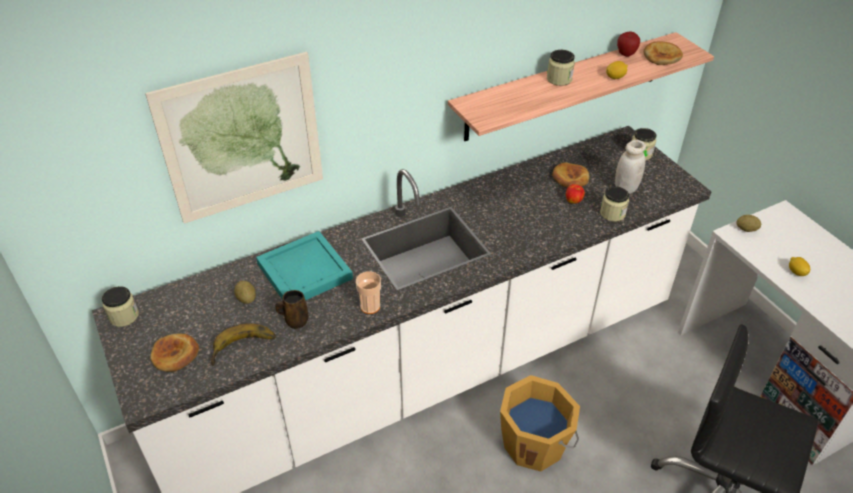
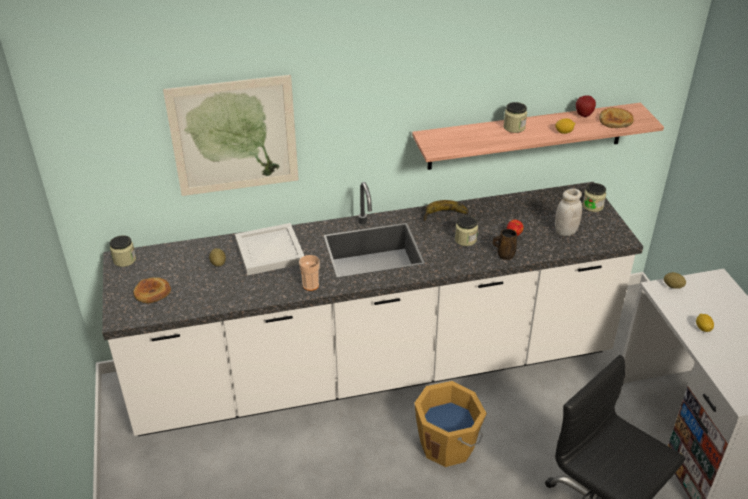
camera: 15 degrees right, 5 degrees down
(244, 349) = (203, 298): banana -> banana (445, 216)
(295, 321) = (249, 285): brown mug -> brown mug (504, 254)
(304, 272) = (269, 252): turquoise tray -> white tray
(570, 178) = (519, 216): bread -> none
(612, 213) = (543, 249): jar -> jar (465, 239)

